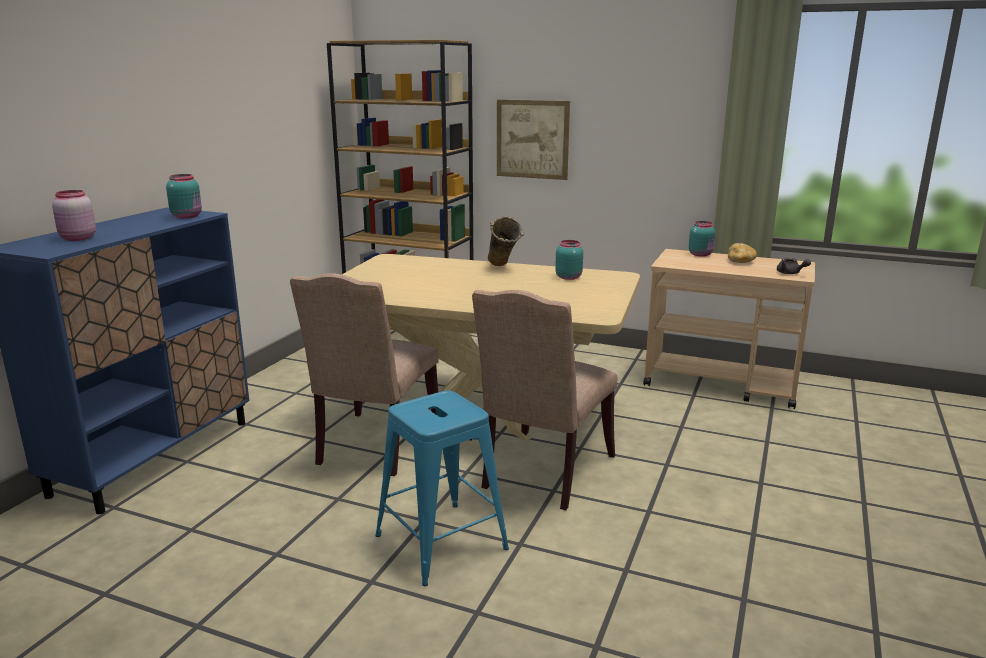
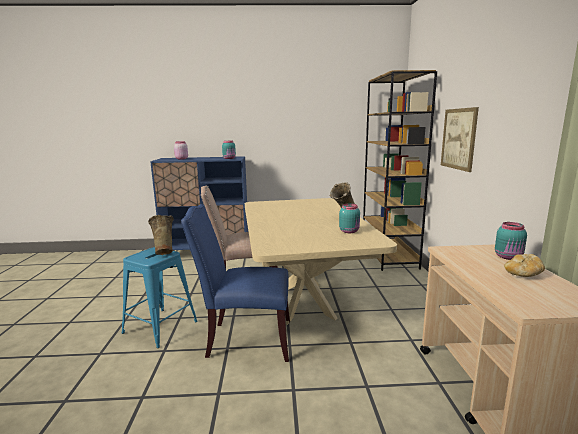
camera: 65 degrees right, 5 degrees down
(435, 400) = (164, 252): none -> beige vase
(544, 474) = (246, 340): beige chair -> blue chair
(790, 273) = (531, 302): grey teapot -> none

